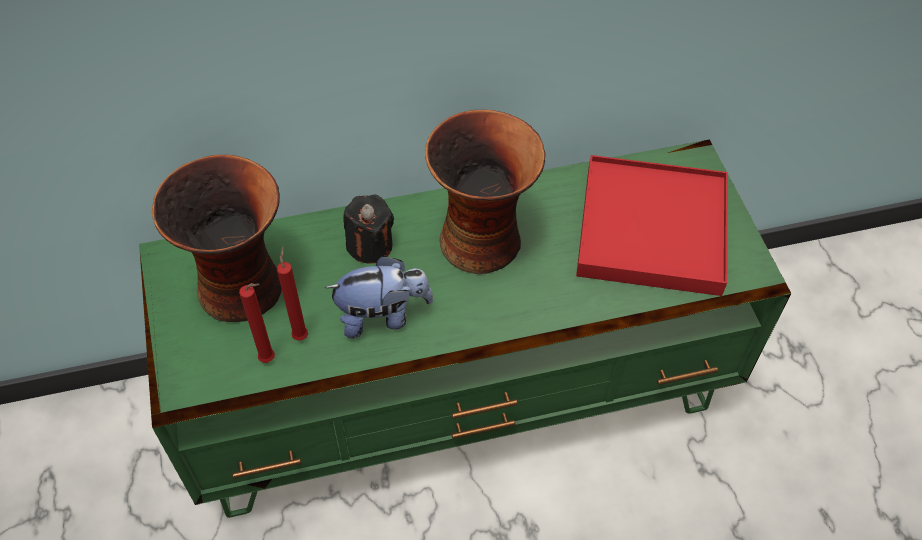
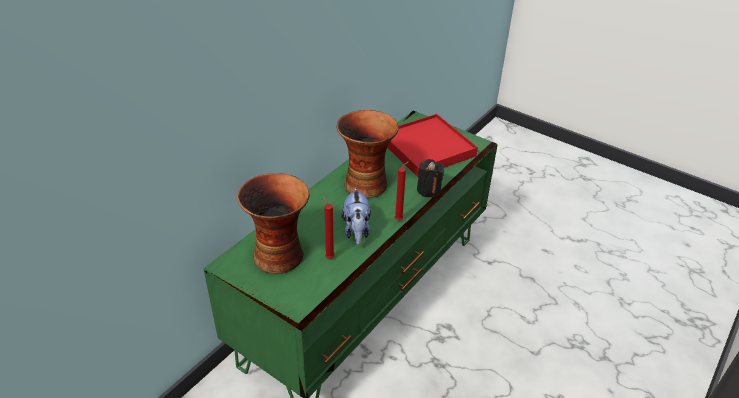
camera: 40 degrees left, 15 degrees down
(270, 359) = (326, 274): red candle -> red candle (400, 219)
(370, 246) = (320, 210): black candle -> black candle (428, 190)
(382, 316) = (356, 231): plush toy -> plush toy turned 135 degrees clockwise

